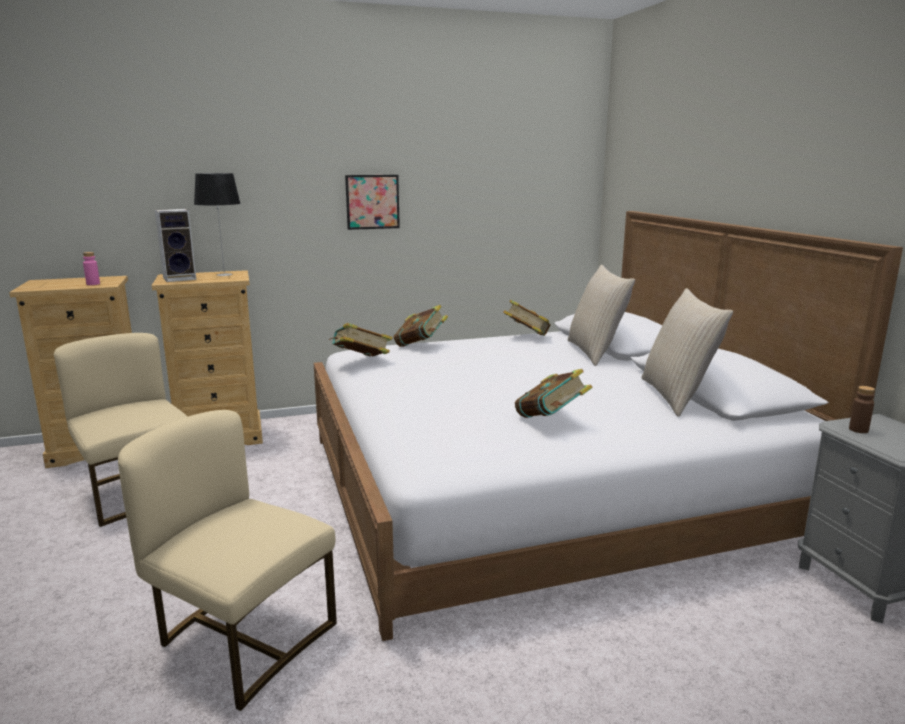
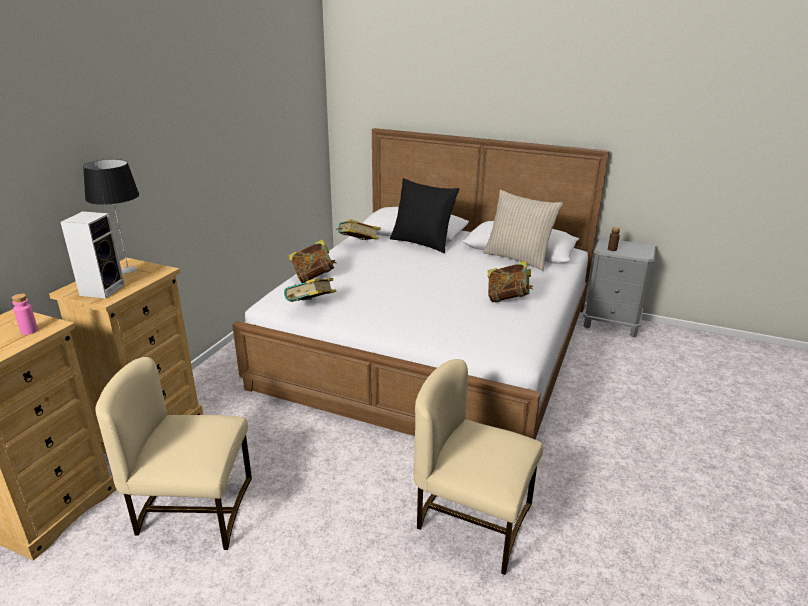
camera: 50 degrees left, 10 degrees up
(242, 640) = (472, 521): beige chair -> beige chair turned 45 degrees clockwise
(372, 202) = (204, 157): picture -> none
(596, 352) = (422, 243): beige pillow -> black pillow

